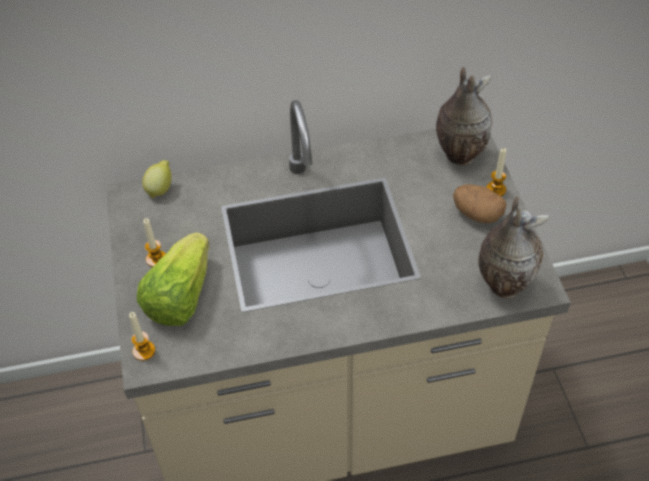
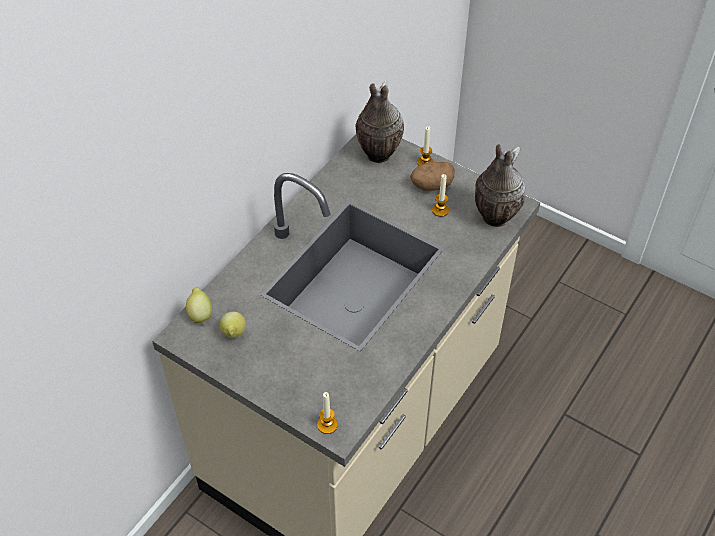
camera: 45 degrees left, 0 degrees up
(156, 259) = (259, 362): candle -> candle (440, 210)
(165, 223) = (234, 334): none -> lemon
(180, 296) = (307, 373): lettuce -> none

